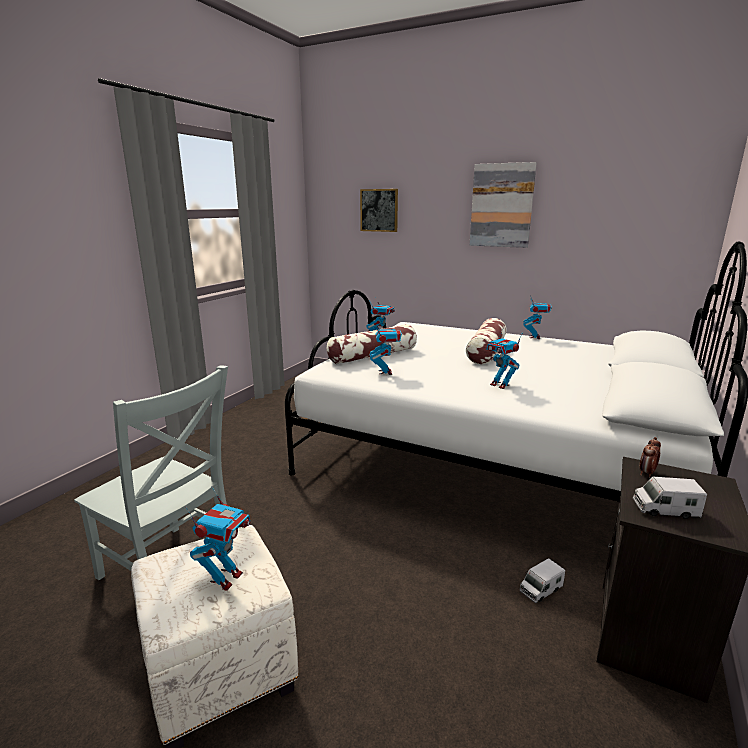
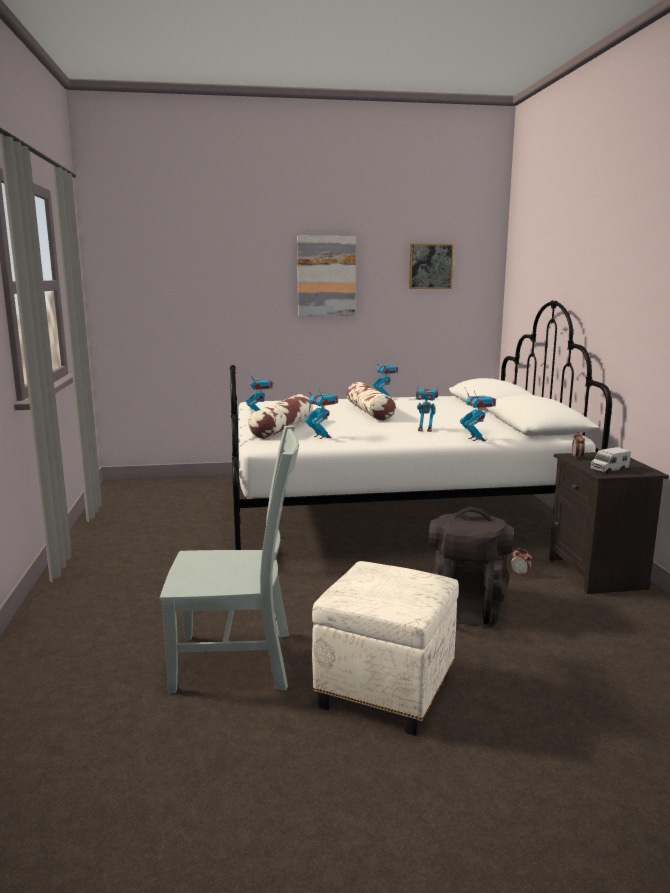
camera: 35 degrees left, 5 degrees down
(226, 578) = (407, 583): toy robot -> toy robot (476, 439)
(379, 210) = (189, 281): picture -> picture (430, 266)
(425, 607) = (467, 606): none -> black backpack
(540, 589) = (520, 574): toy truck -> alarm clock

